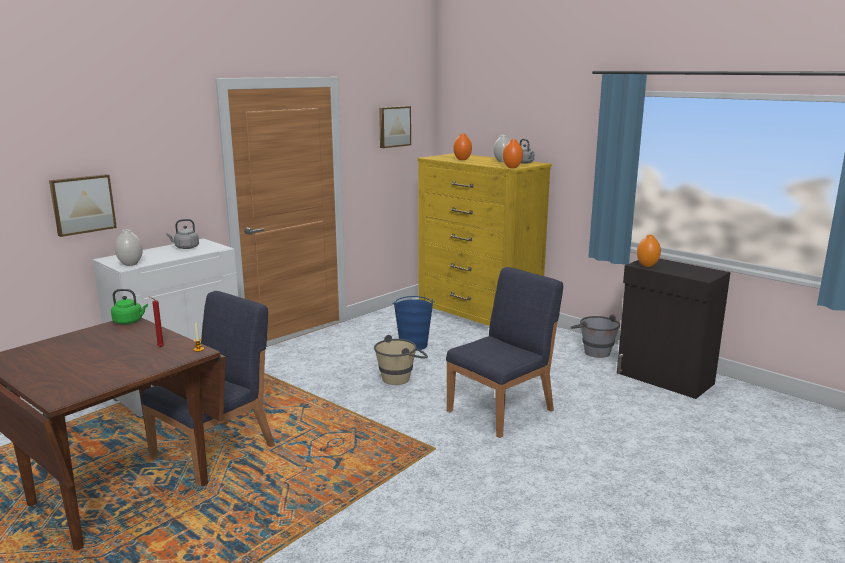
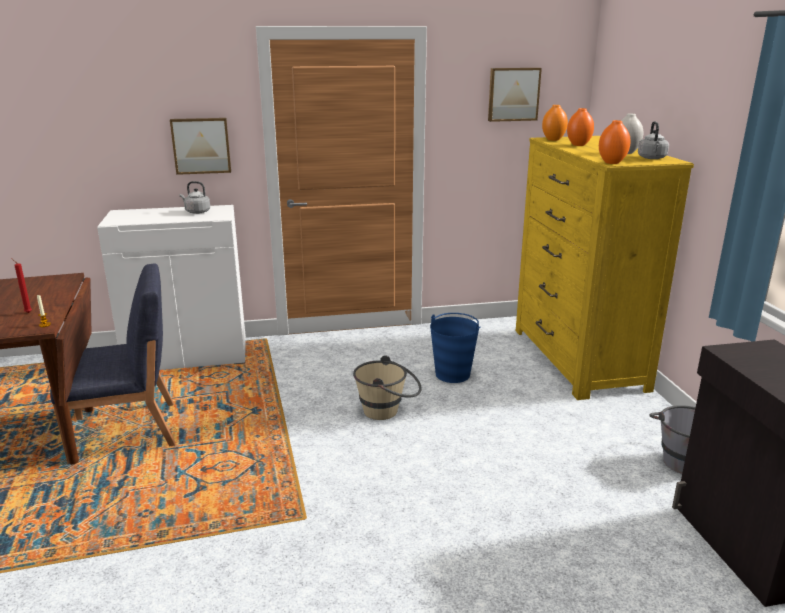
camera: 35 degrees right, 5 degrees up
(82, 204) = (102, 154): picture -> picture (201, 145)
(129, 321) = (64, 279): green kettle -> none
(131, 264) = (120, 221): white vase -> none
(501, 410) = (444, 499): blue chair -> none
(647, 265) = (742, 356): orange vase -> orange vase (553, 139)

